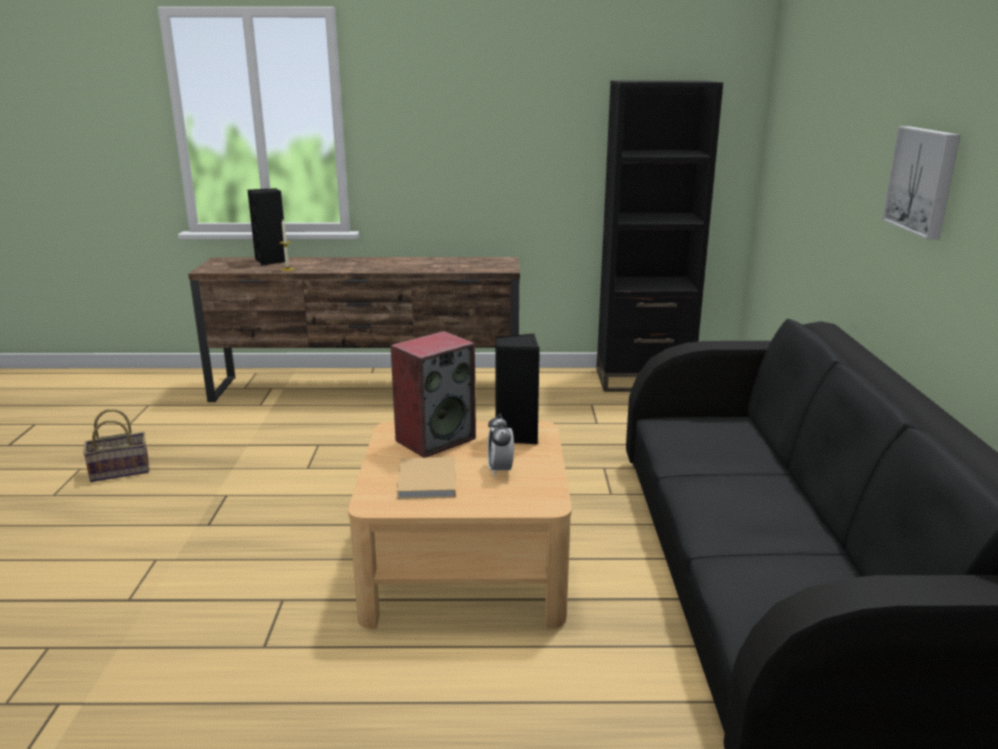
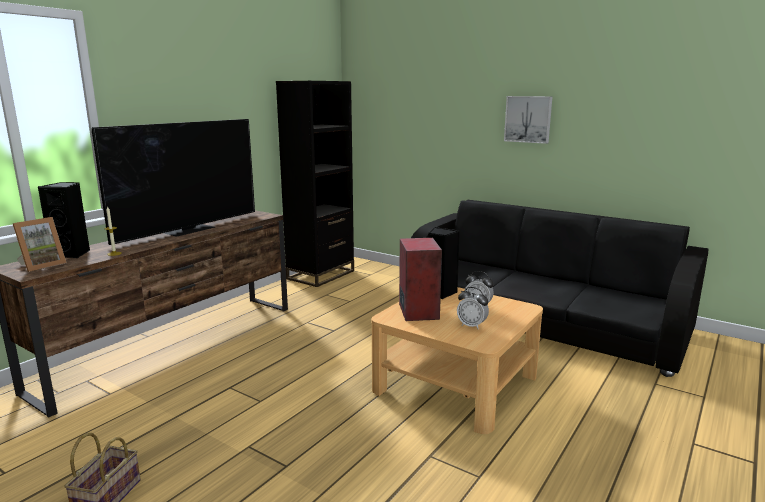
camera: 55 degrees left, 5 degrees down
(232, 264) = (42, 265): none -> picture frame
(399, 264) = (190, 229): none -> television
(427, 482) = (472, 325): beige book -> alarm clock

